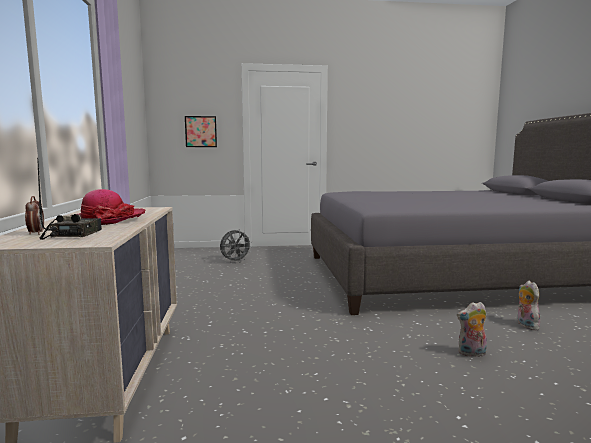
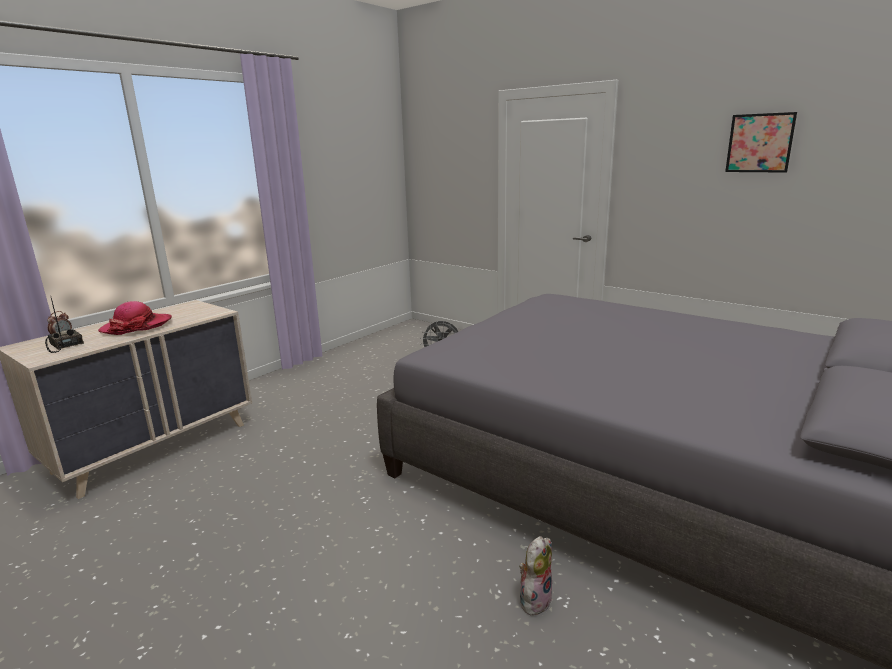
camera: 45 degrees right, 10 degrees up
(72, 235) = (64, 345): radio -> radio turned 90 degrees counterclockwise
(201, 131) = (454, 186): picture -> picture (759, 143)
(471, 354) = (378, 586): plush toy -> none

